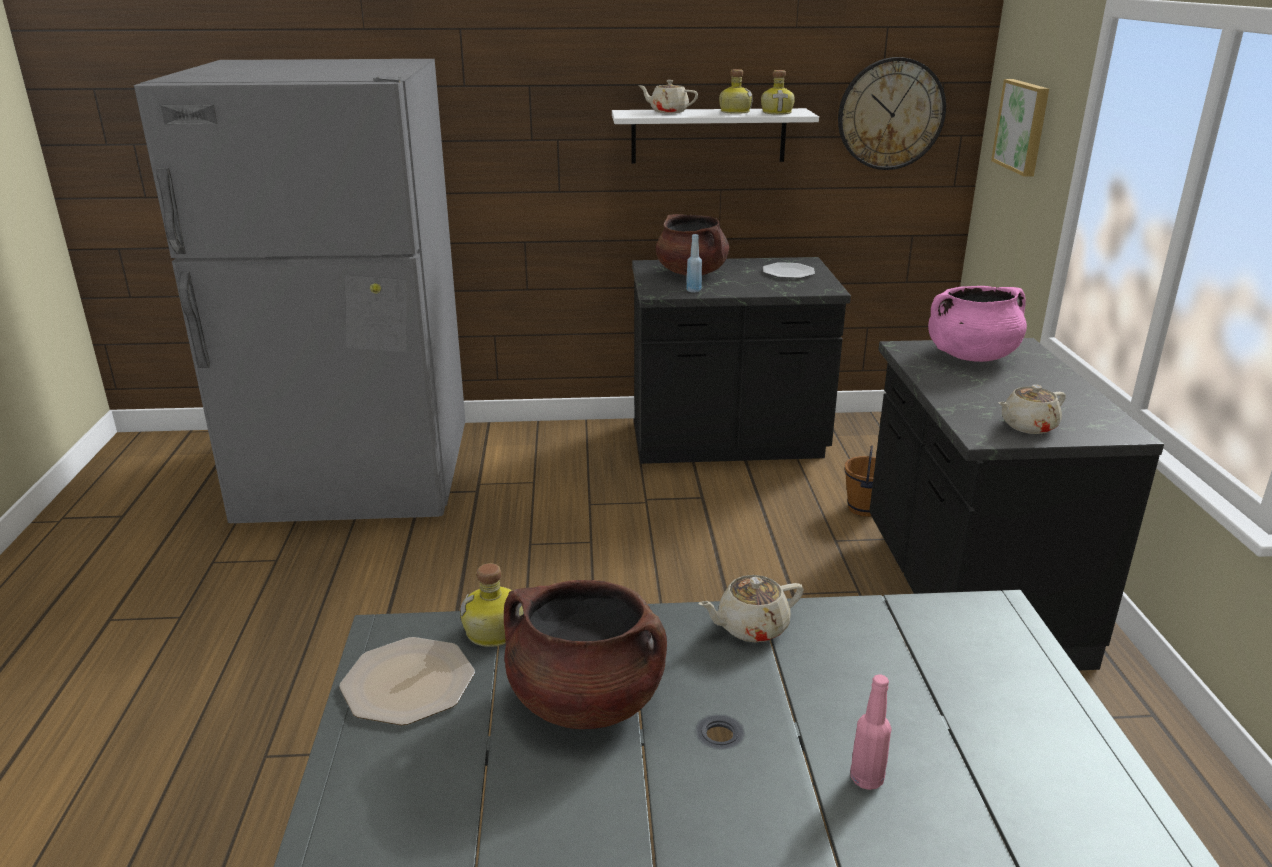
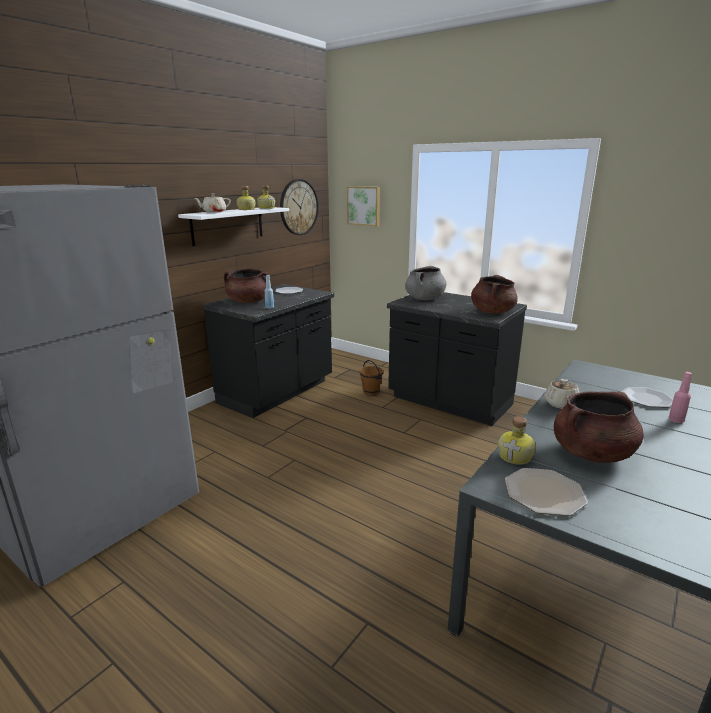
camera: 50 degrees left, 5 degrees down
(935, 722) = (646, 398): none -> plate
(971, 356) = (424, 299): pink cooking pot -> grey cooking pot
(1027, 426) = (492, 311): beige teapot -> brown cooking pot

